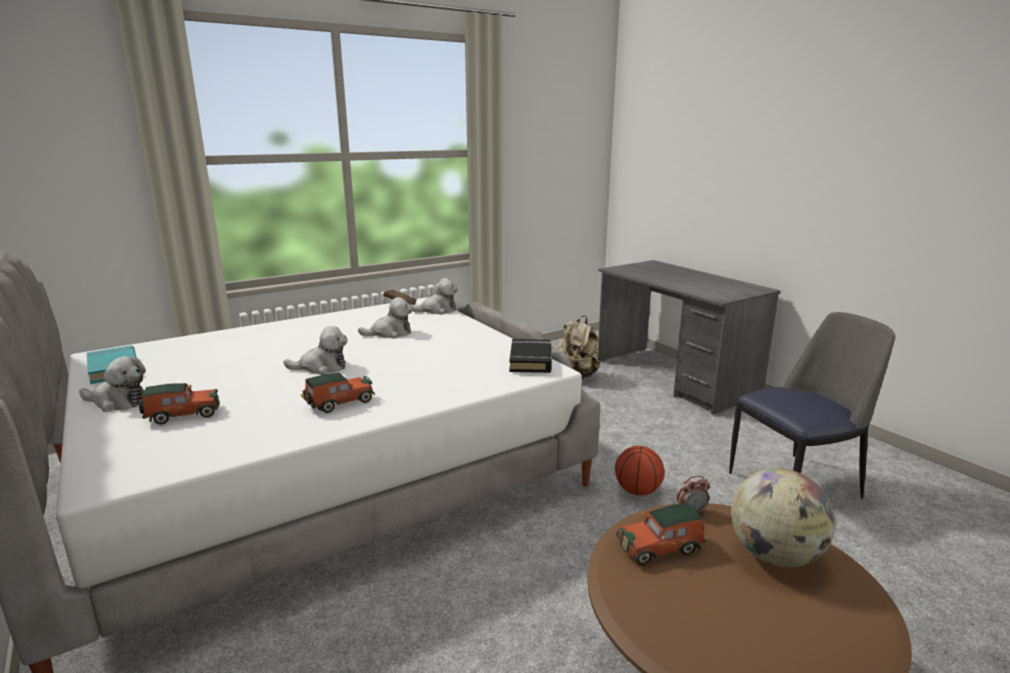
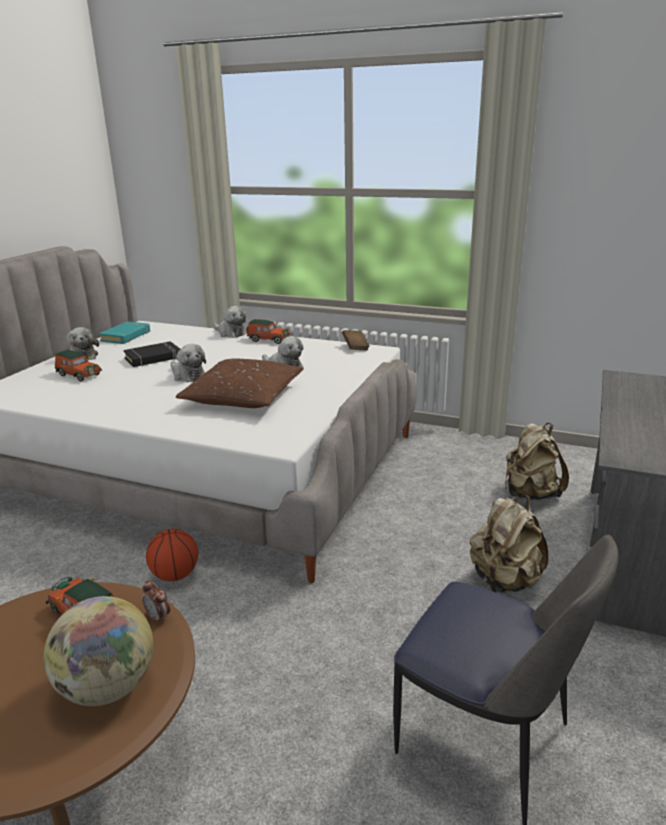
camera: 55 degrees right, 5 degrees up
(338, 403) = (131, 402): toy car -> toy car (267, 340)
(424, 359) = (243, 396): none -> brown pillow
(437, 310) = (365, 361): plush toy -> plush toy (230, 333)
(531, 360) = (289, 431): black book -> black book (153, 358)
(637, 491) = (333, 616): basketball -> basketball (175, 575)
(658, 420) = (504, 581): none -> beige backpack

